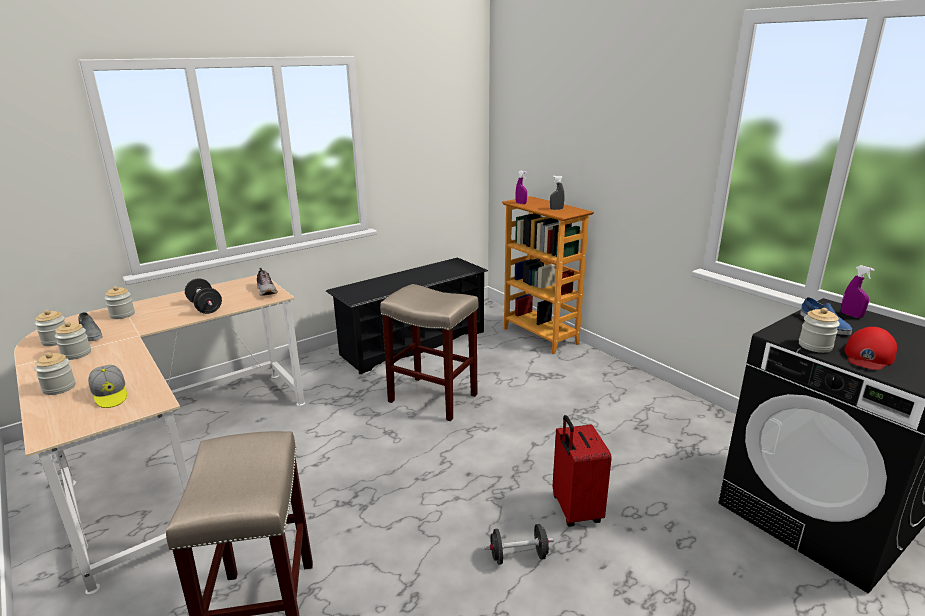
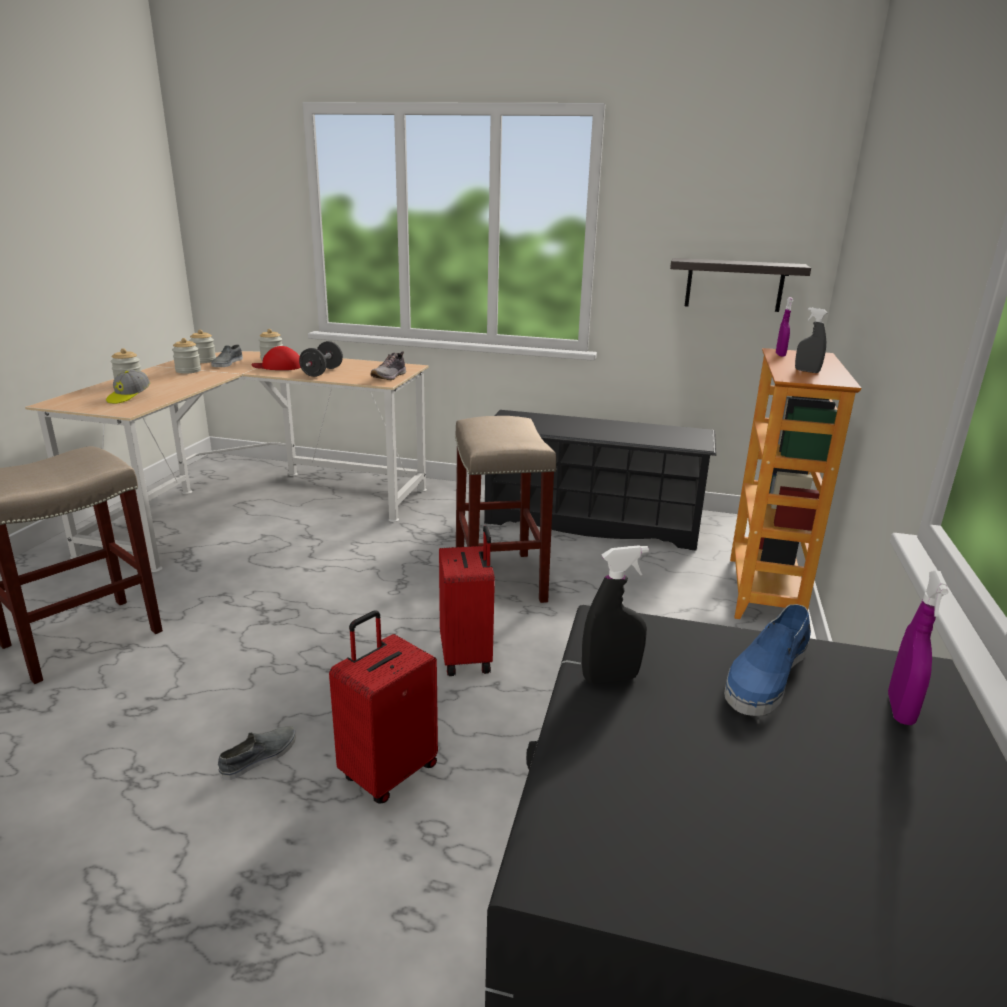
camera: 50 degrees right, 0 degrees up
(444, 166) = (734, 285): none -> shelf
(499, 442) = (467, 656): none -> red suitcase
(518, 556) = (260, 757): black dumbbell -> grey shoe
(815, 346) = (610, 678): jar -> black spray bottle
(868, 356) = (651, 758): red cap -> red cap (278, 366)

